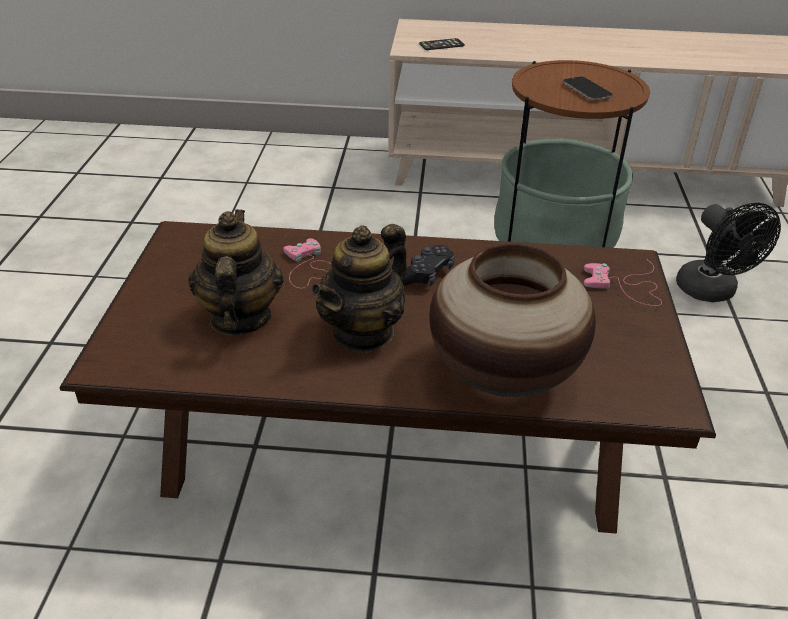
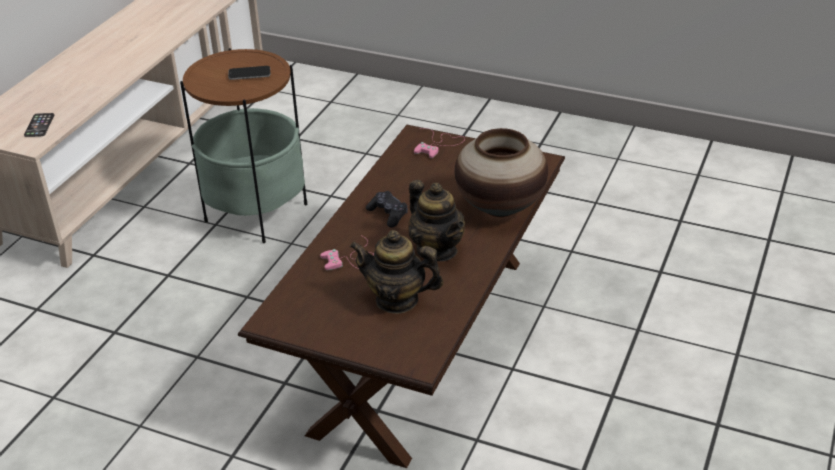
camera: 70 degrees left, 0 degrees up
(712, 292) = (335, 153): black fan -> none

